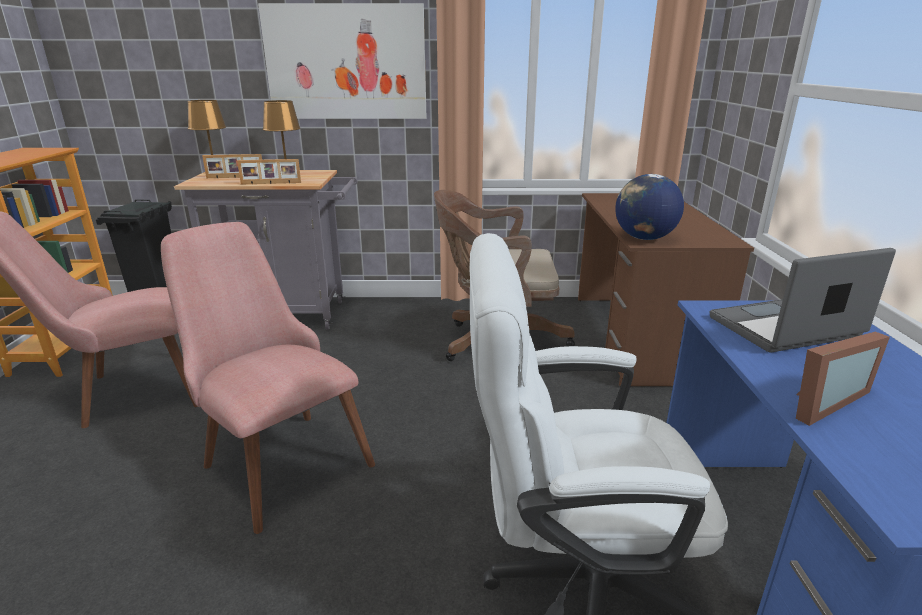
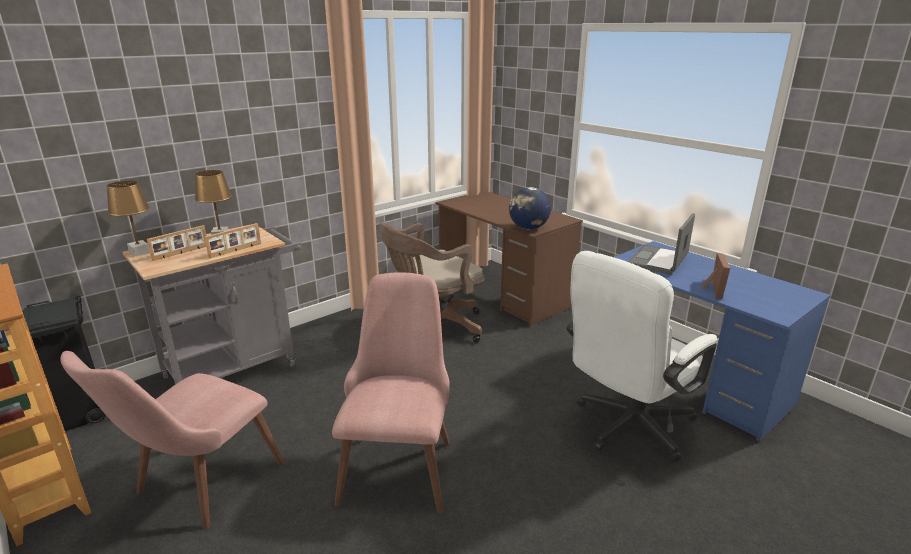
camera: 40 degrees left, 0 degrees up
(276, 456) = (400, 459): pink chair -> pink chair turned 90 degrees clockwise
(346, 63) = (252, 128): picture -> none

